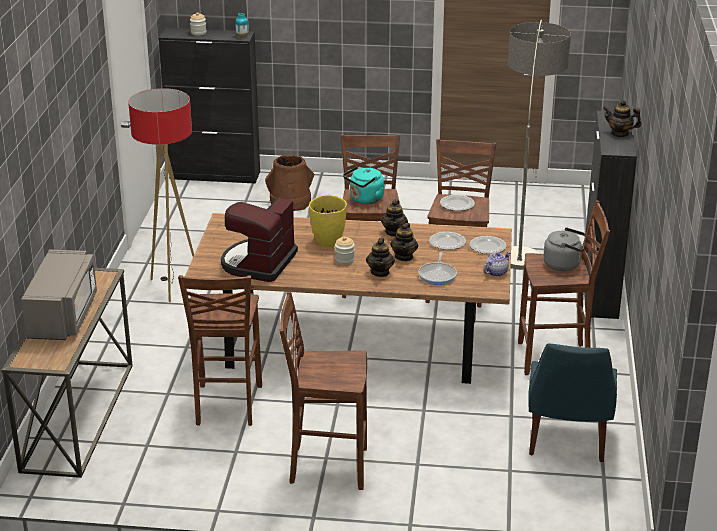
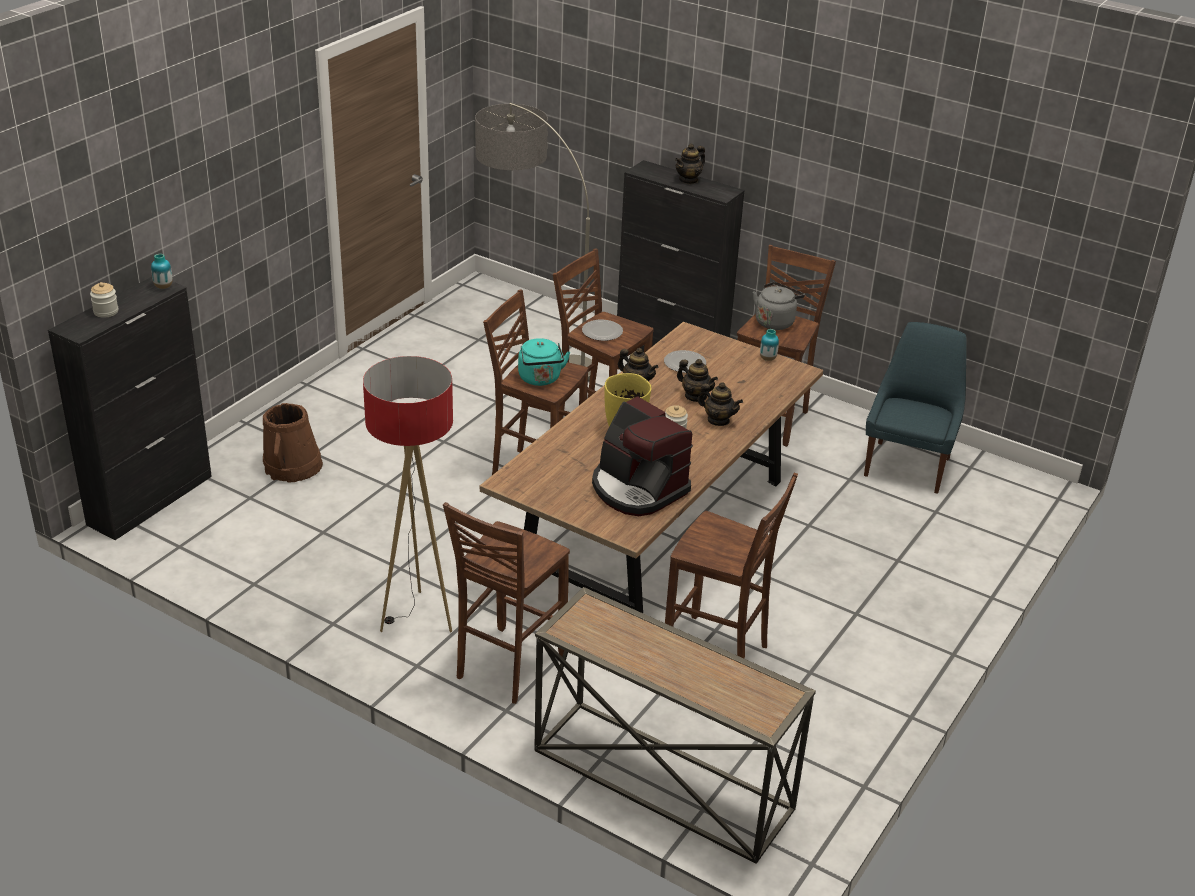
camera: 65 degrees left, 5 degrees up
(63, 316) = (672, 663): grey microwave -> none
(326, 466) = (871, 618): brown stool -> brown stool (507, 667)
(438, 275) = (749, 390): frying pan -> none
(488, 247) = (712, 345): plate -> none
(496, 272) = (767, 358): teapot -> vase
(567, 441) = (908, 465): blue chair -> blue chair turned 105 degrees counterclockwise

